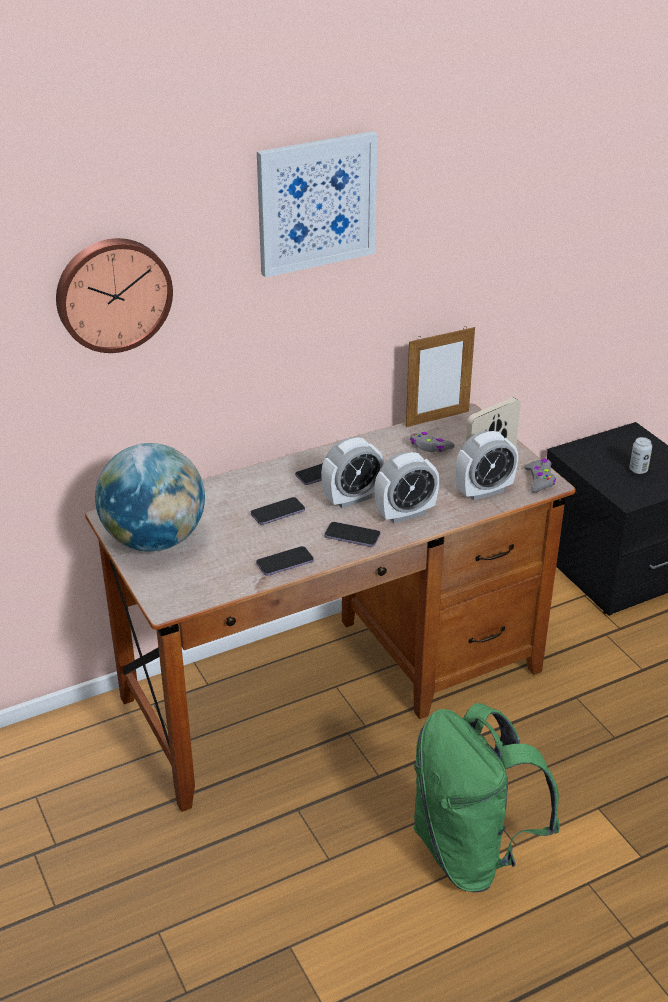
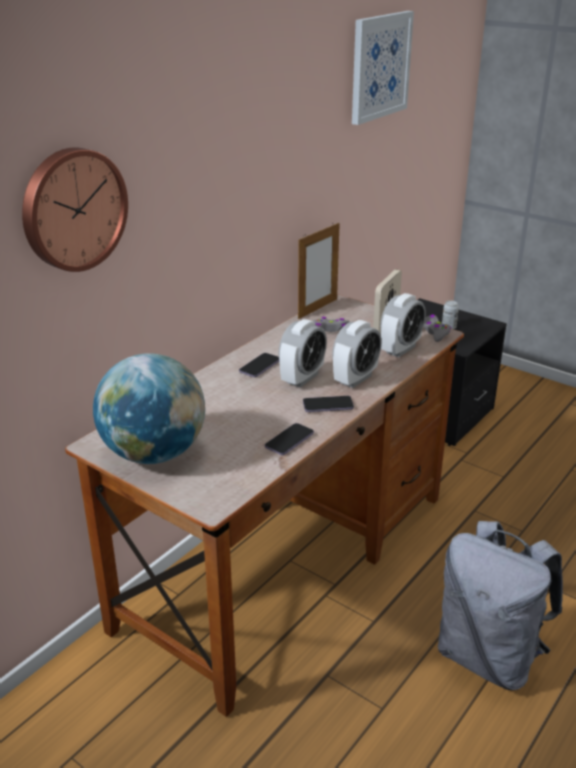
camera: 25 degrees left, 5 degrees down
(277, 512) = (248, 403): phone -> none
(316, 203) = (226, 111): picture -> picture (379, 66)
(472, 852) = (489, 656): green backpack -> grey backpack

